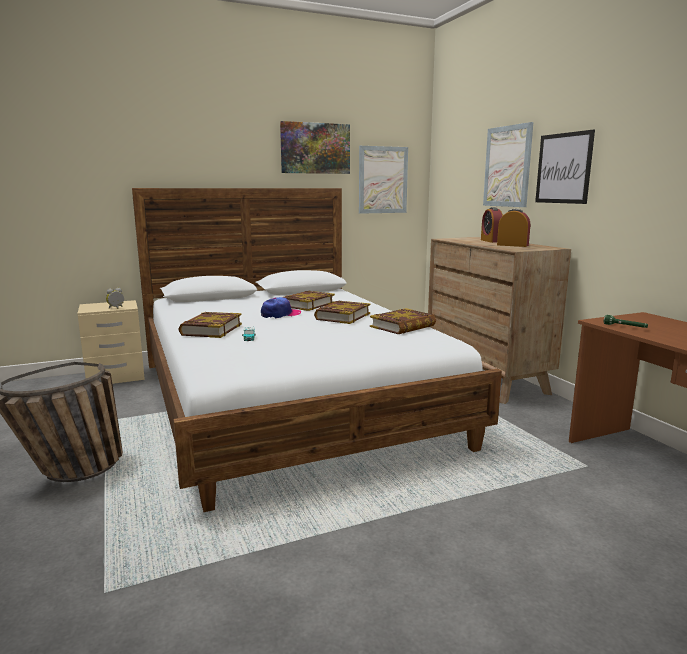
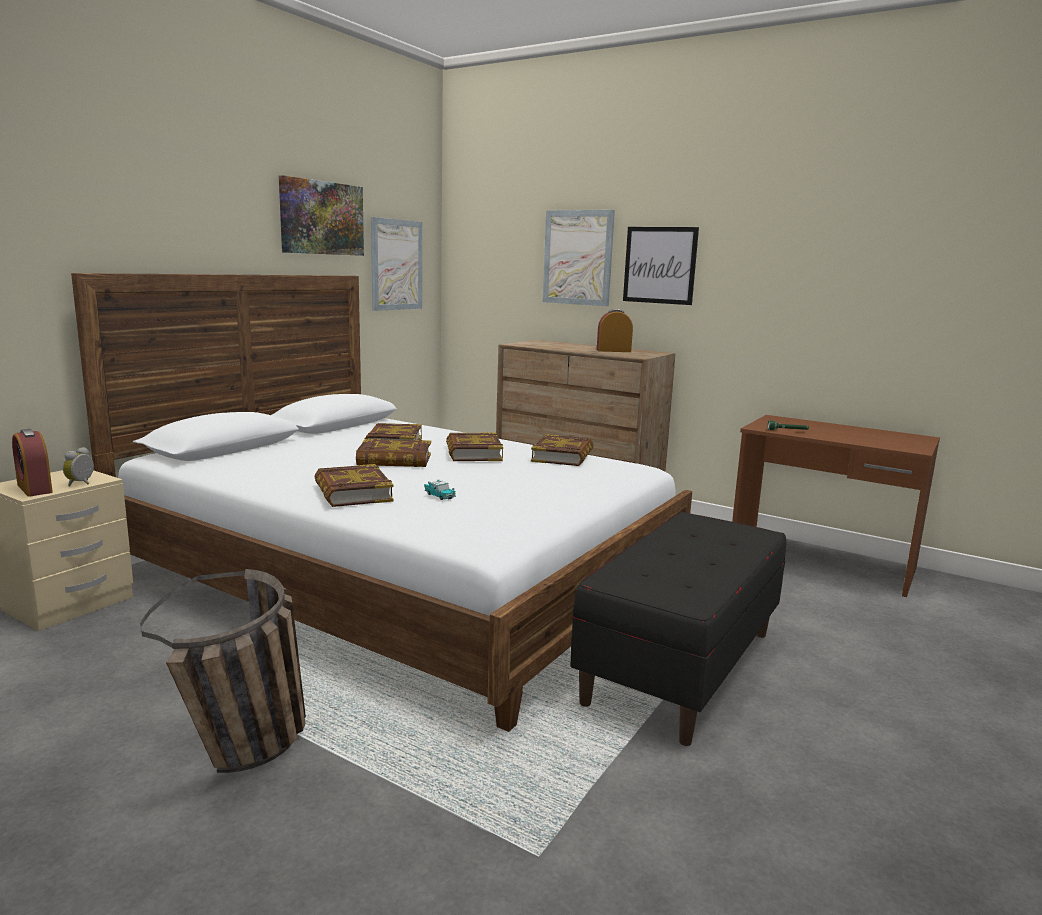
camera: 35 degrees left, 0 degrees up
(280, 314) = (394, 460): cap -> book
(386, 512) = (680, 666): none -> black bench
(491, 241) = (572, 345): alarm clock -> alarm clock (34, 489)

